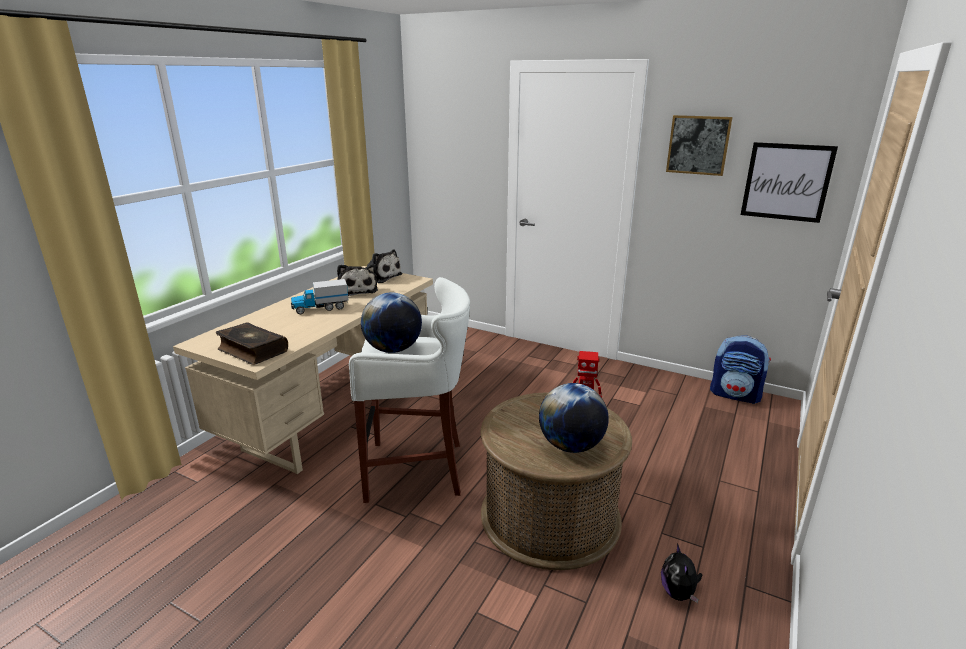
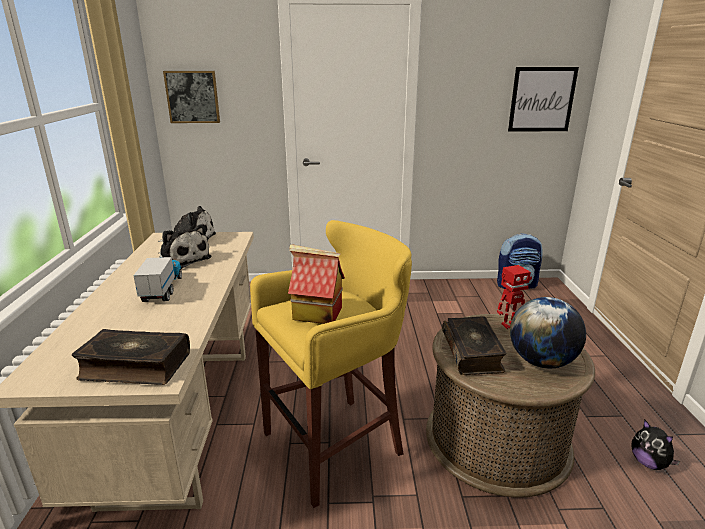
camera: 30 degrees left, 0 degrees up
(320, 308) = (163, 289): toy truck -> toy truck turned 135 degrees clockwise
(393, 349) = (316, 314): globe -> toy house
(418, 469) = (336, 444): white stool -> yellow stool
(519, 420) = (472, 353): none -> book
(698, 145) = (470, 72): picture -> picture (192, 97)

